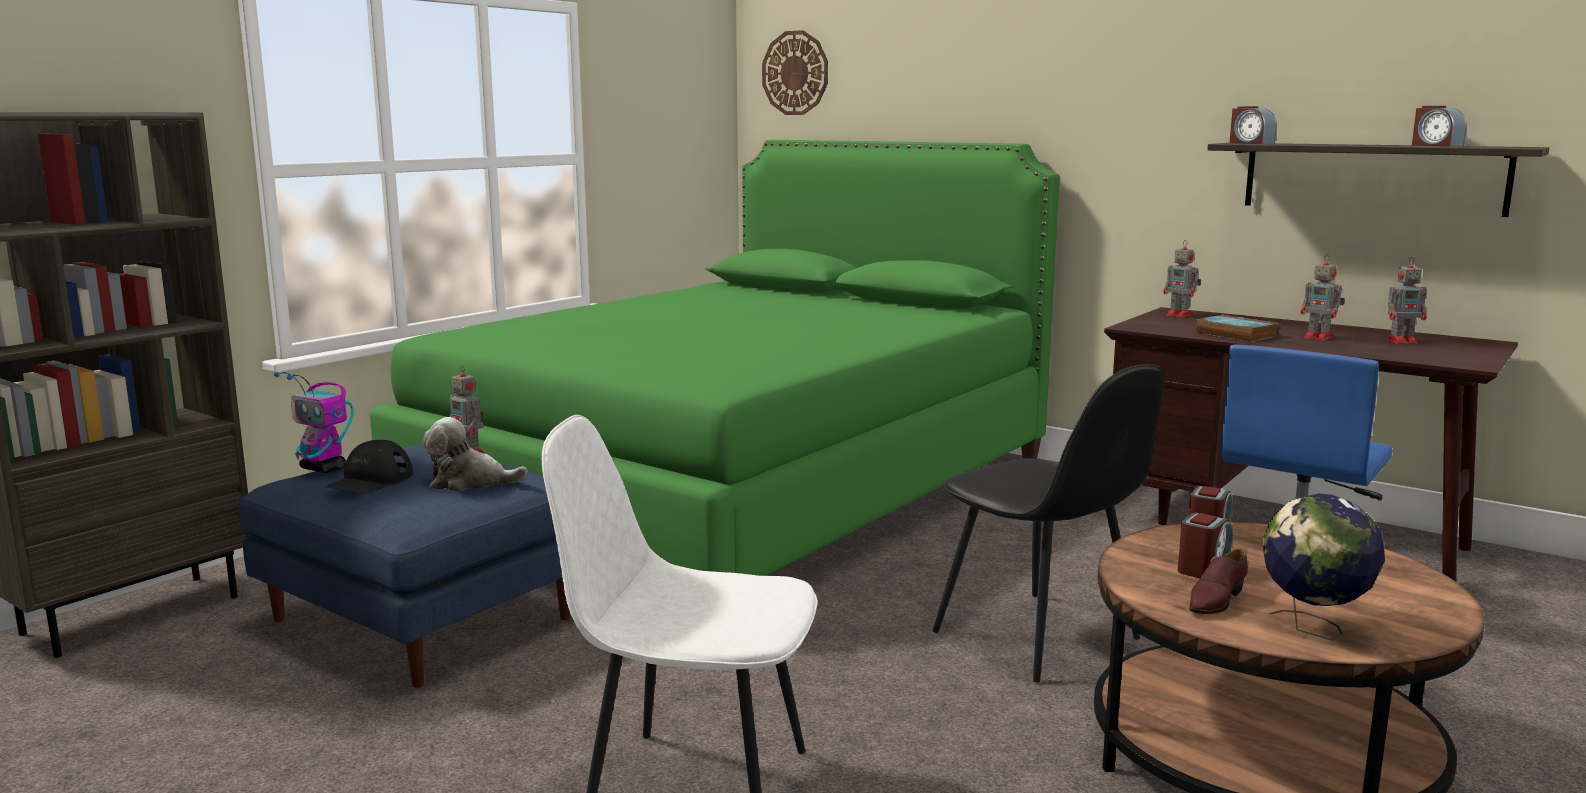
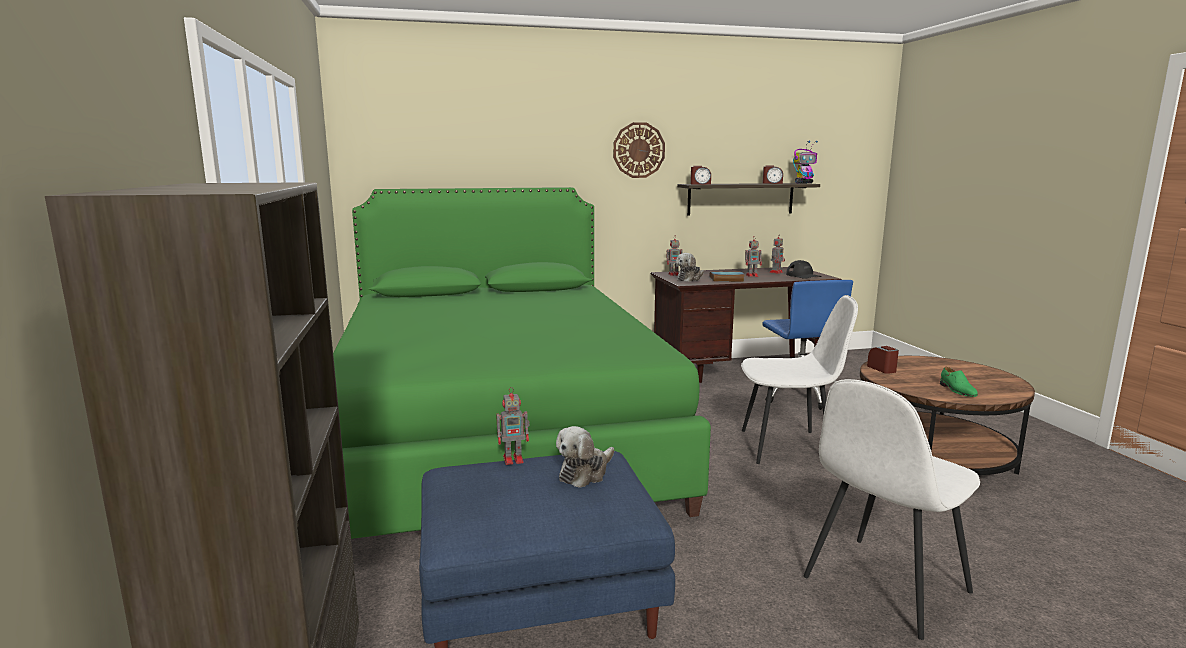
camera: 50 degrees left, 0 degrees up
(324, 469) = (458, 513): toy robot -> toy robot (804, 183)
(370, 481) = (528, 502): black cap -> black cap (803, 276)
(795, 73) = (386, 140): wall clock -> wall clock (638, 150)
(1039, 637) = (788, 447): black chair -> white chair
(1172, 324) = (689, 279): none -> plush toy
(1203, 567) = (918, 380): alarm clock -> none
(1215, 600) = (957, 390): brown shoe -> green shoe
(1313, 629) = (997, 389): globe -> none

